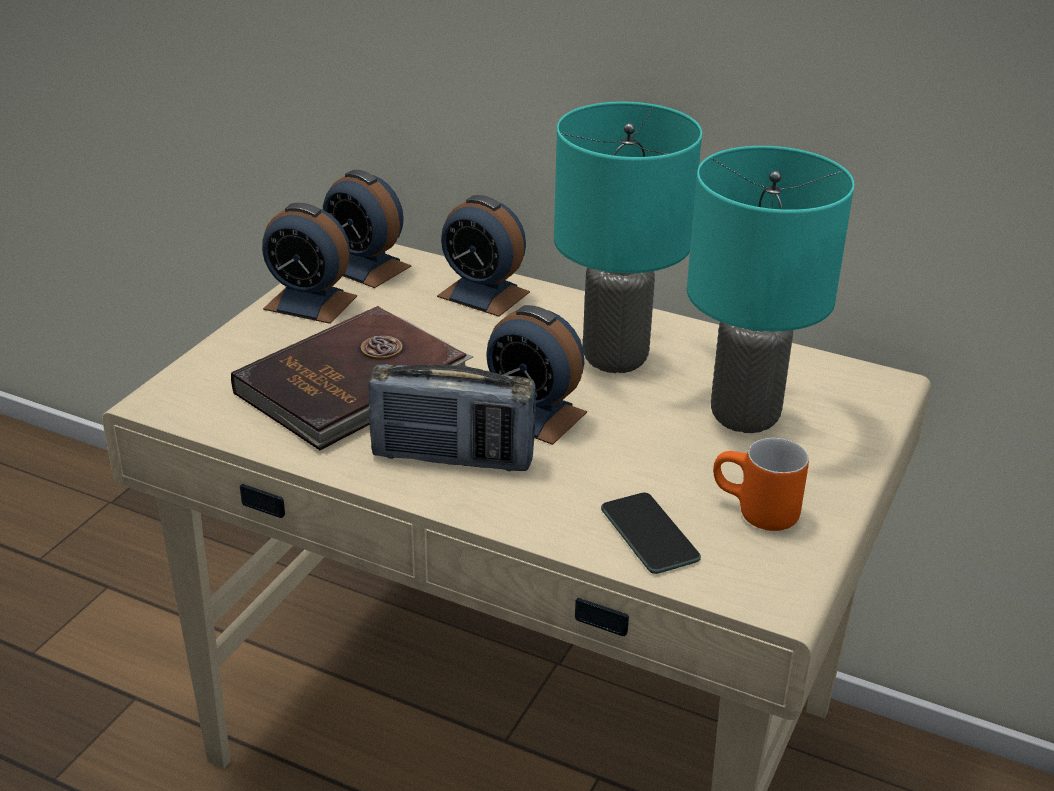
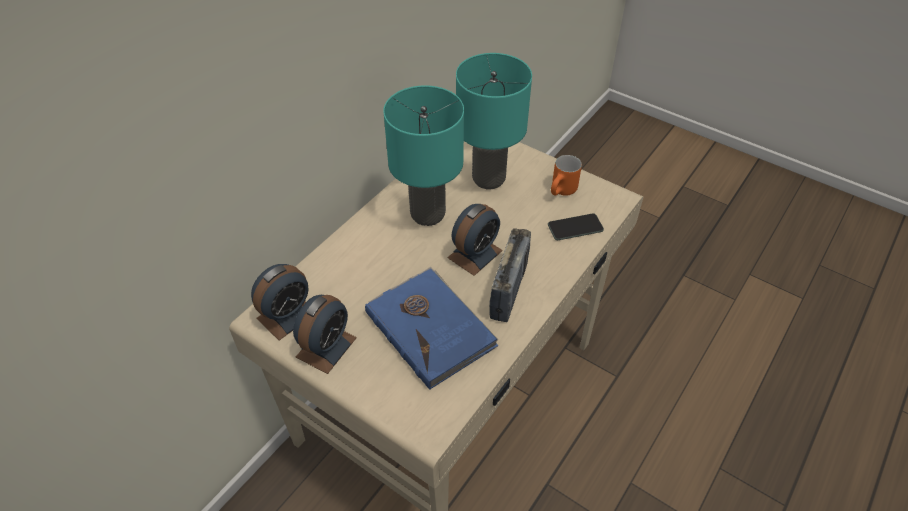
camera: 80 degrees left, 15 degrees up
(355, 385) = (431, 328): brown book -> blue book
(483, 294) = (342, 260): alarm clock -> none

